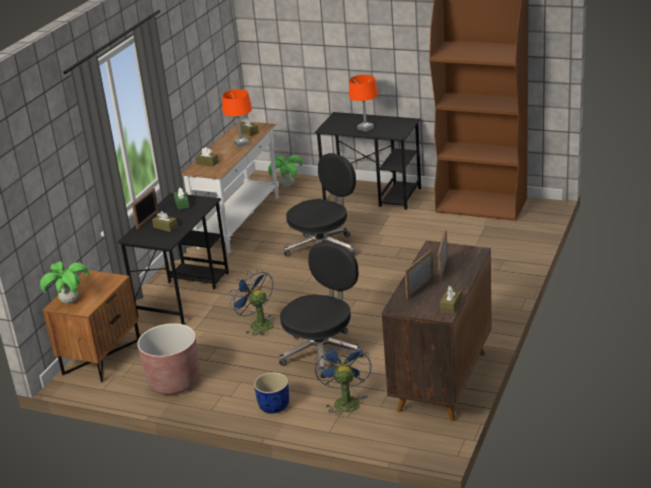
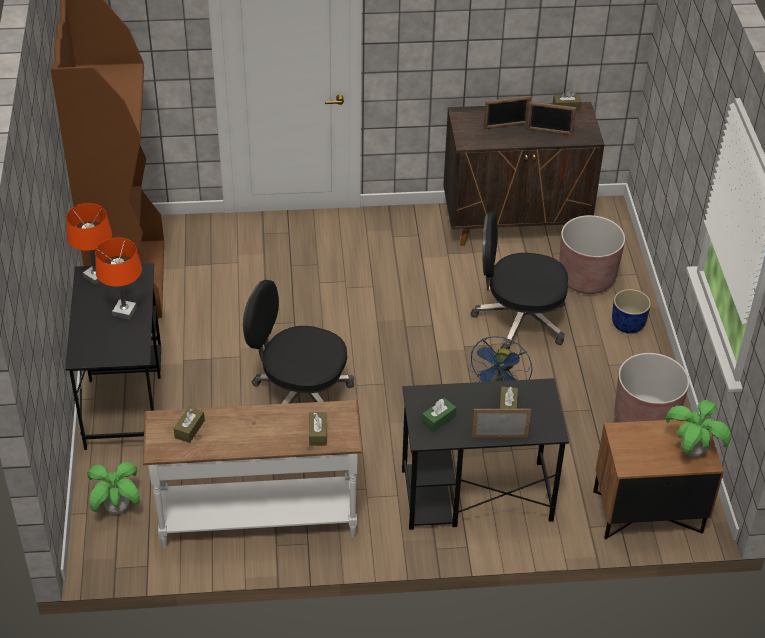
camera: 120 degrees left, 15 degrees up
(241, 144) = (236, 420): orange table lamp -> orange table lamp (95, 276)
(345, 401) = (586, 278): blue fan -> brown planter

